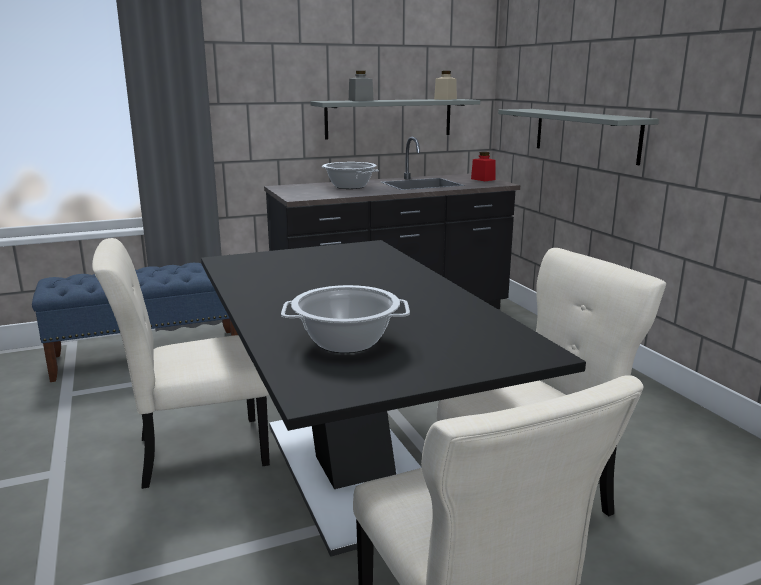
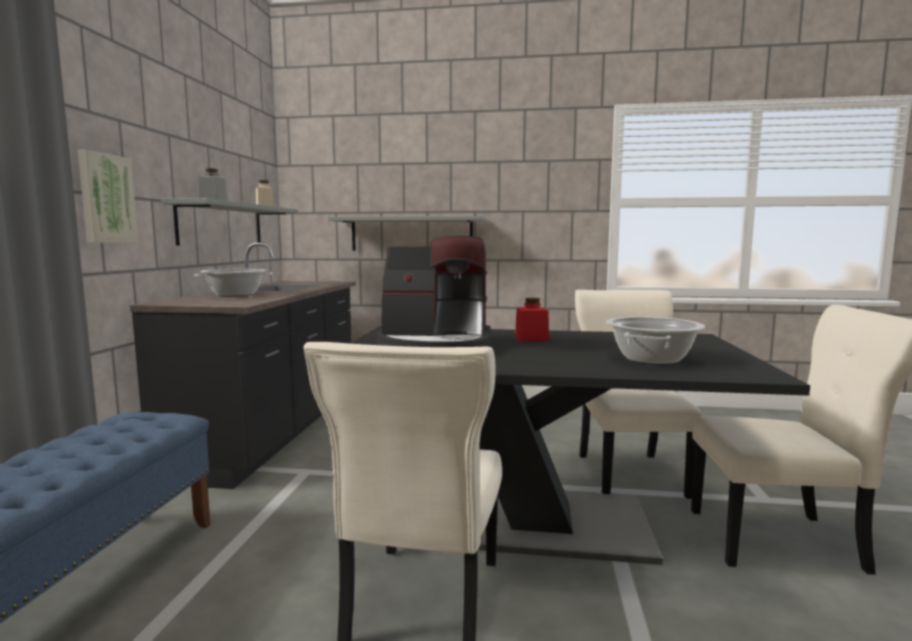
camera: 60 degrees left, 10 degrees down
(252, 106) = (106, 199): none -> picture
(311, 269) = (436, 346): none -> coffee machine
(483, 179) = (312, 282): red jar -> red jar (531, 339)

